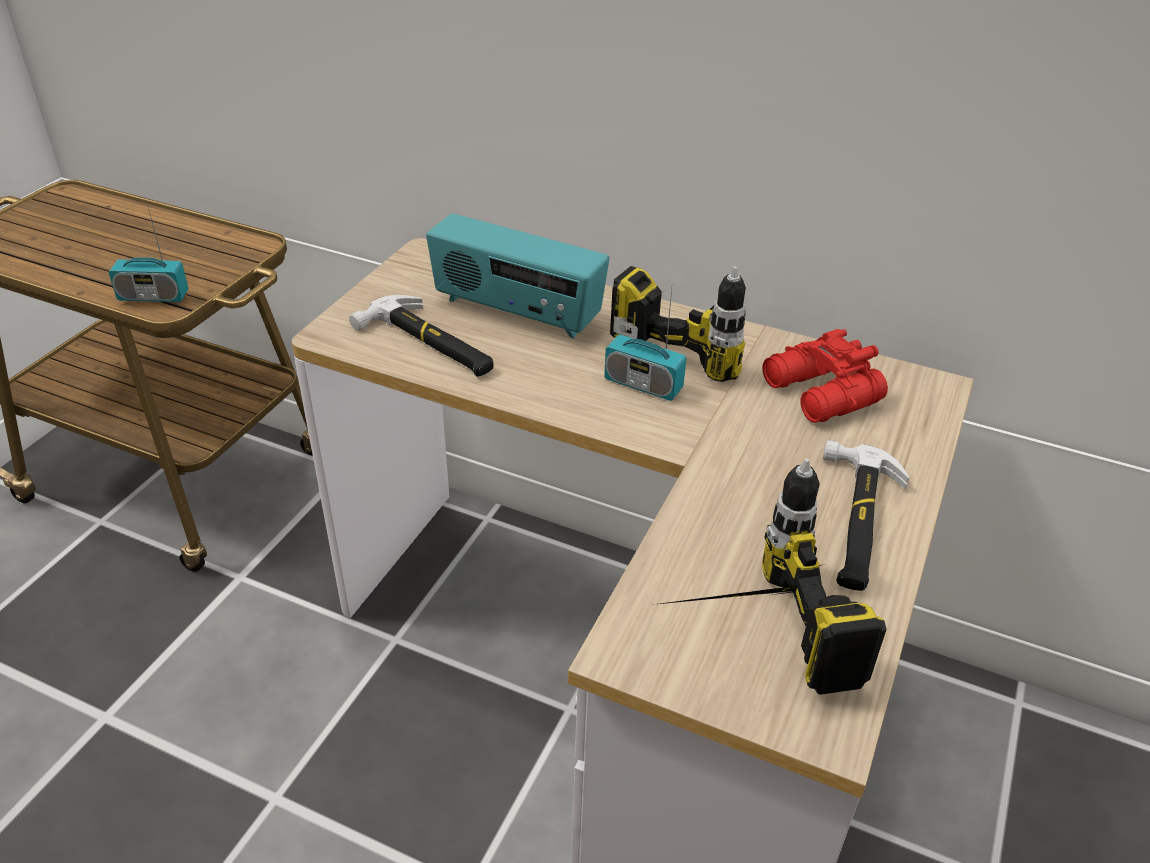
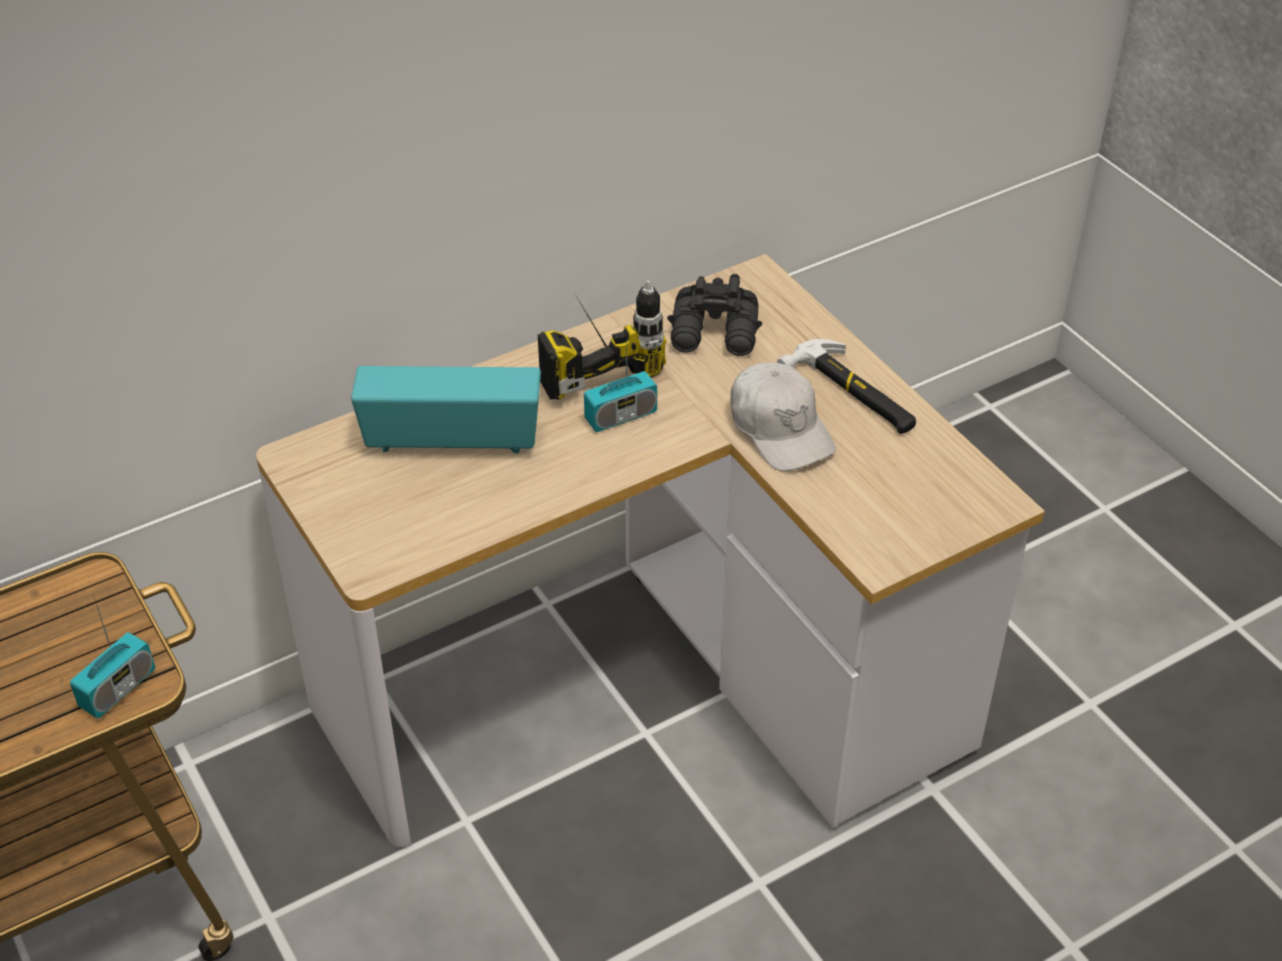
camera: 55 degrees left, 5 degrees up
(429, 344) = (446, 512): hammer -> none
(516, 312) = (452, 440): radio -> radio turned 150 degrees counterclockwise
(742, 490) = (780, 429): none -> white cap
(742, 633) = (904, 498): power drill -> none
(820, 394) = (716, 334): red binoculars -> black binoculars

